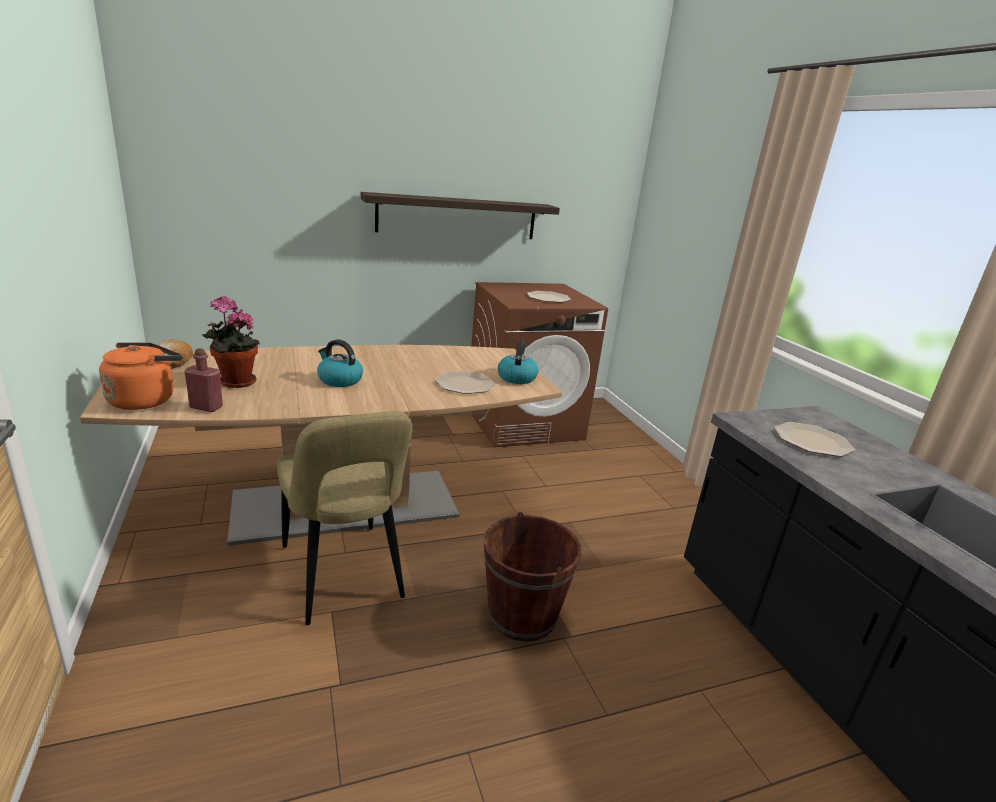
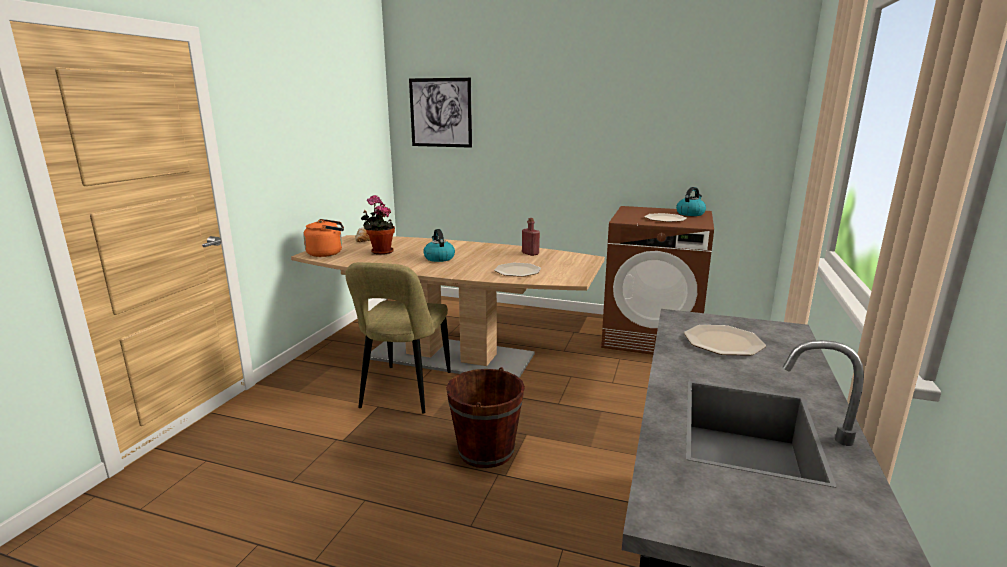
camera: 40 degrees right, 5 degrees down
(206, 407) = (348, 260): red bottle -> red bottle (530, 253)
(220, 152) = (440, 113): none -> picture
(458, 217) = (605, 150): shelf -> none
(516, 377) = (566, 273): kettle -> kettle (690, 213)

